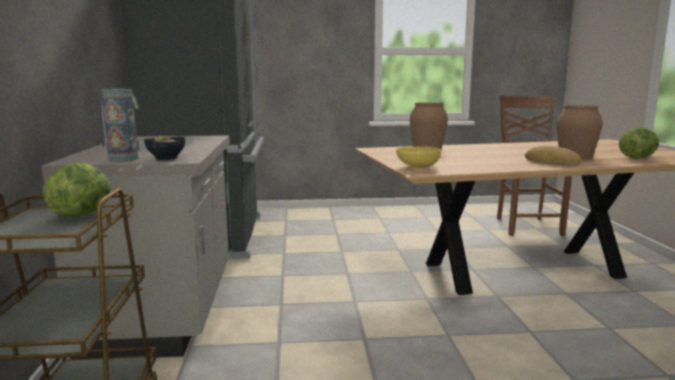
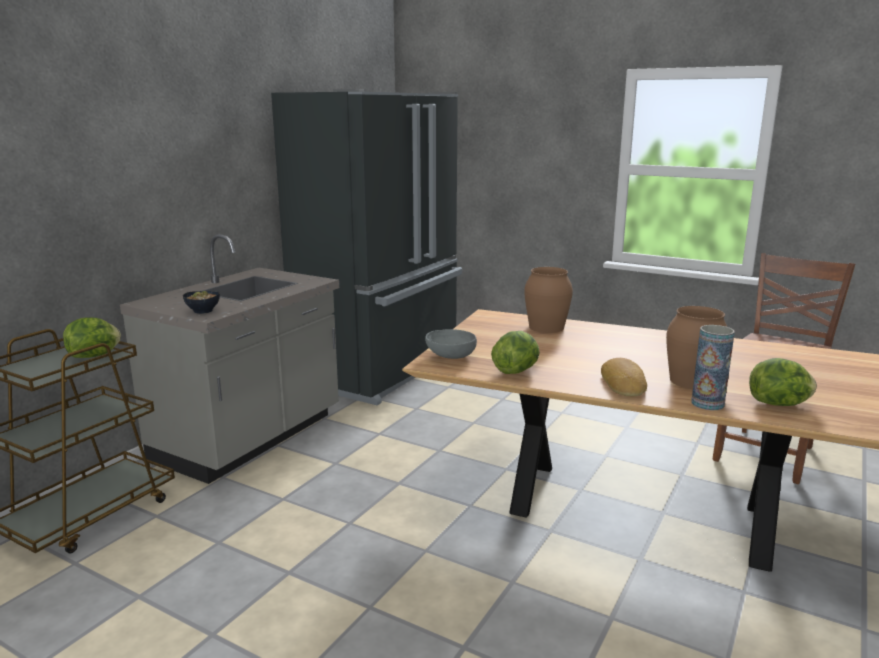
camera: 35 degrees right, 5 degrees up
(123, 159) = (177, 306): vase -> vase (707, 403)
(417, 167) = (450, 356): yellow bowl -> grey bowl
(480, 167) = (516, 371): none -> lettuce

